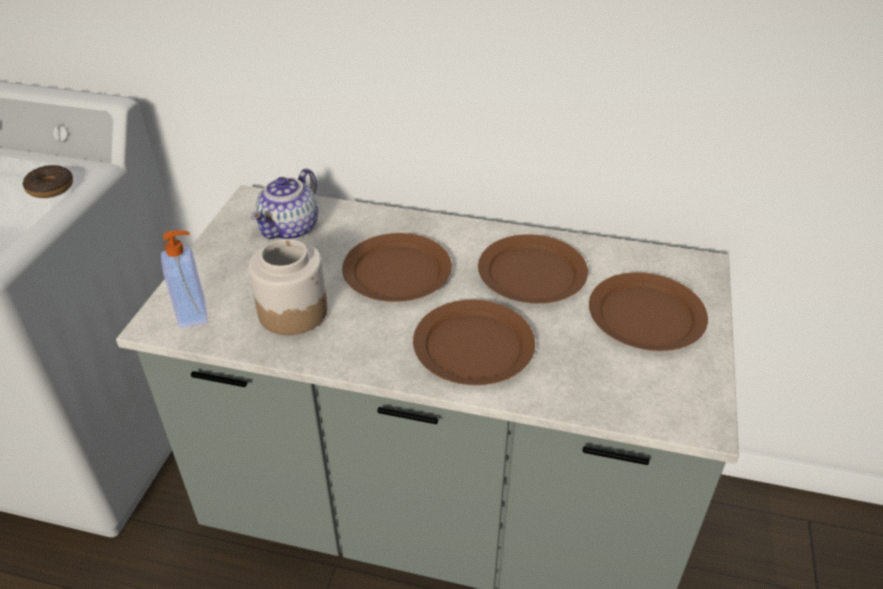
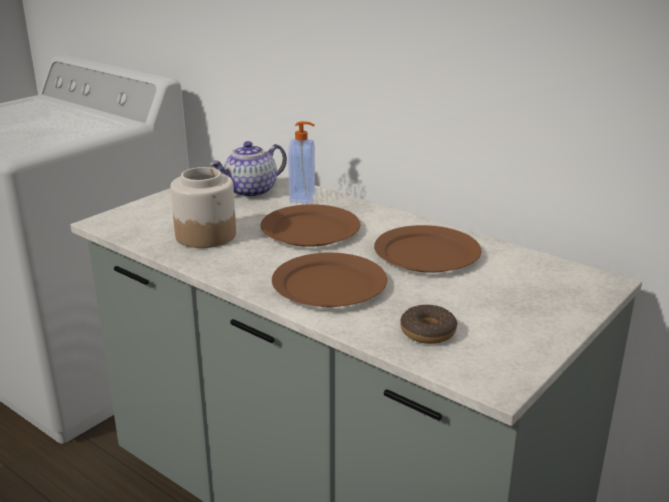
camera: 25 degrees right, 15 degrees down
(50, 188) = (93, 128): donut -> donut (428, 332)
(194, 313) = (135, 222): soap dispenser -> soap dispenser (303, 197)
(646, 316) = (510, 302): brown plate -> none

